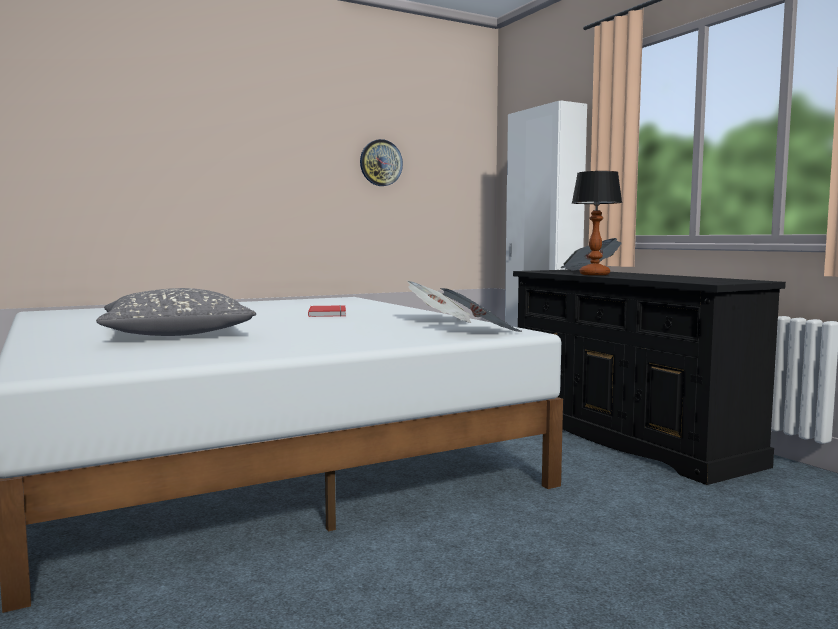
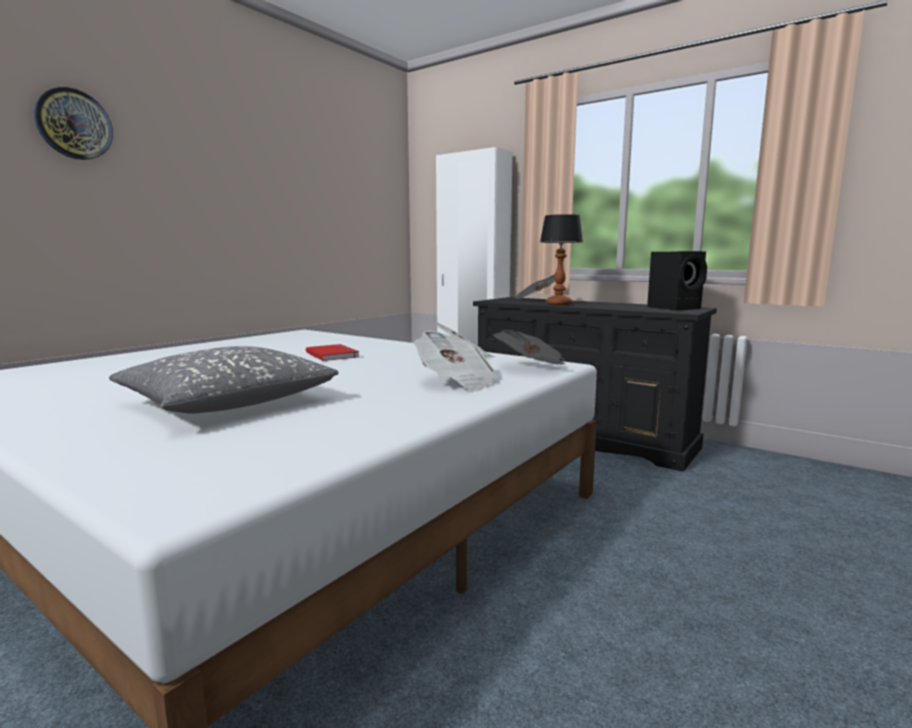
camera: 25 degrees left, 5 degrees up
(379, 336) = (456, 382): none -> newspaper
(380, 163) = (318, 195): wall clock -> wall clock (74, 124)
(721, 280) = (675, 308): none -> black speaker

